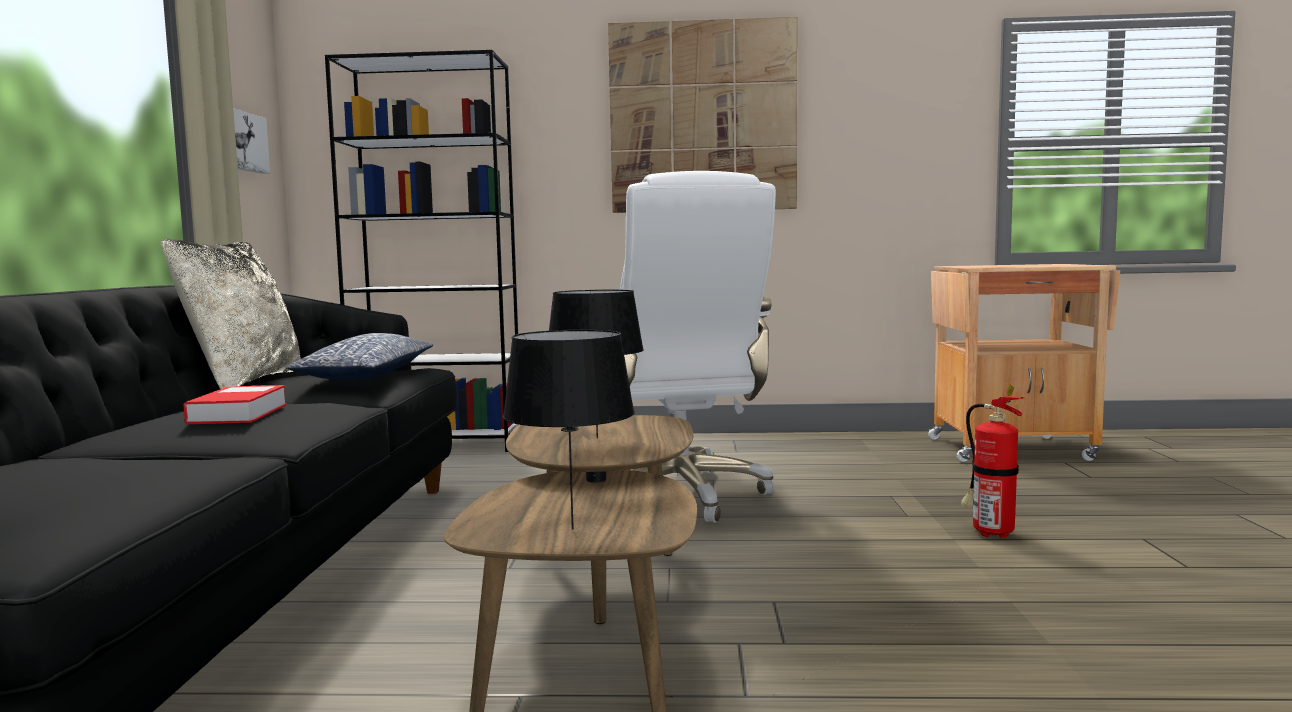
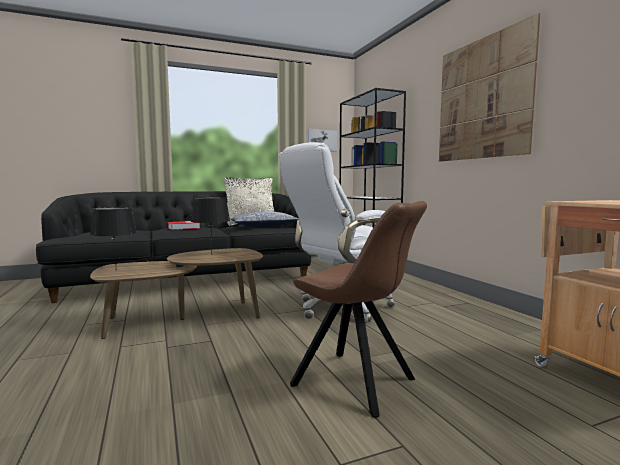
camera: 65 degrees right, 0 degrees up
(989, 533) = (354, 382): fire extinguisher -> brown chair

